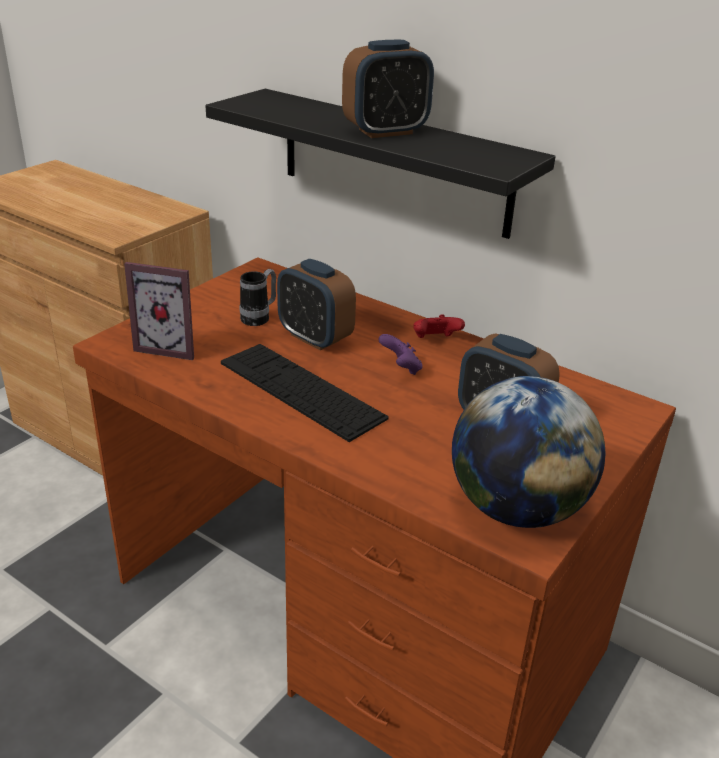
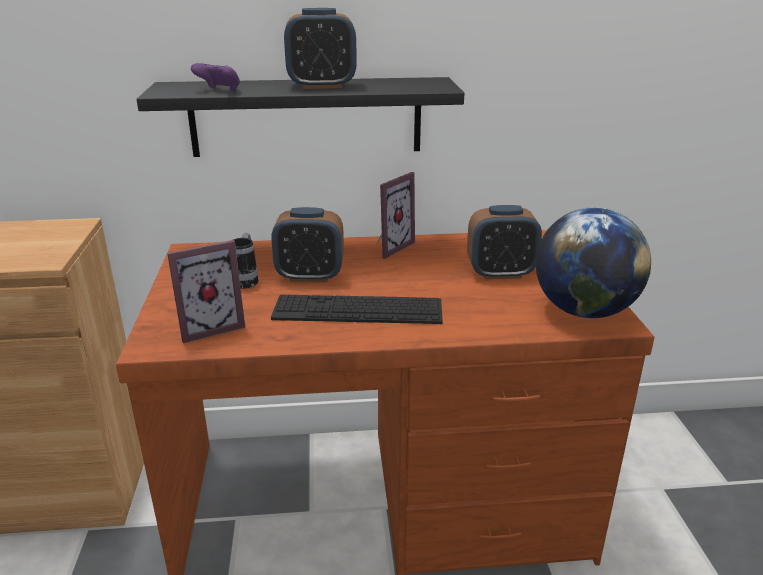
camera: 40 degrees left, 5 degrees down
(385, 132) = (322, 86): alarm clock -> alarm clock turned 60 degrees clockwise
(401, 368) = (397, 270): purple game controller -> purple game controller (219, 91)
(435, 340) = (389, 247): red game controller -> picture frame

